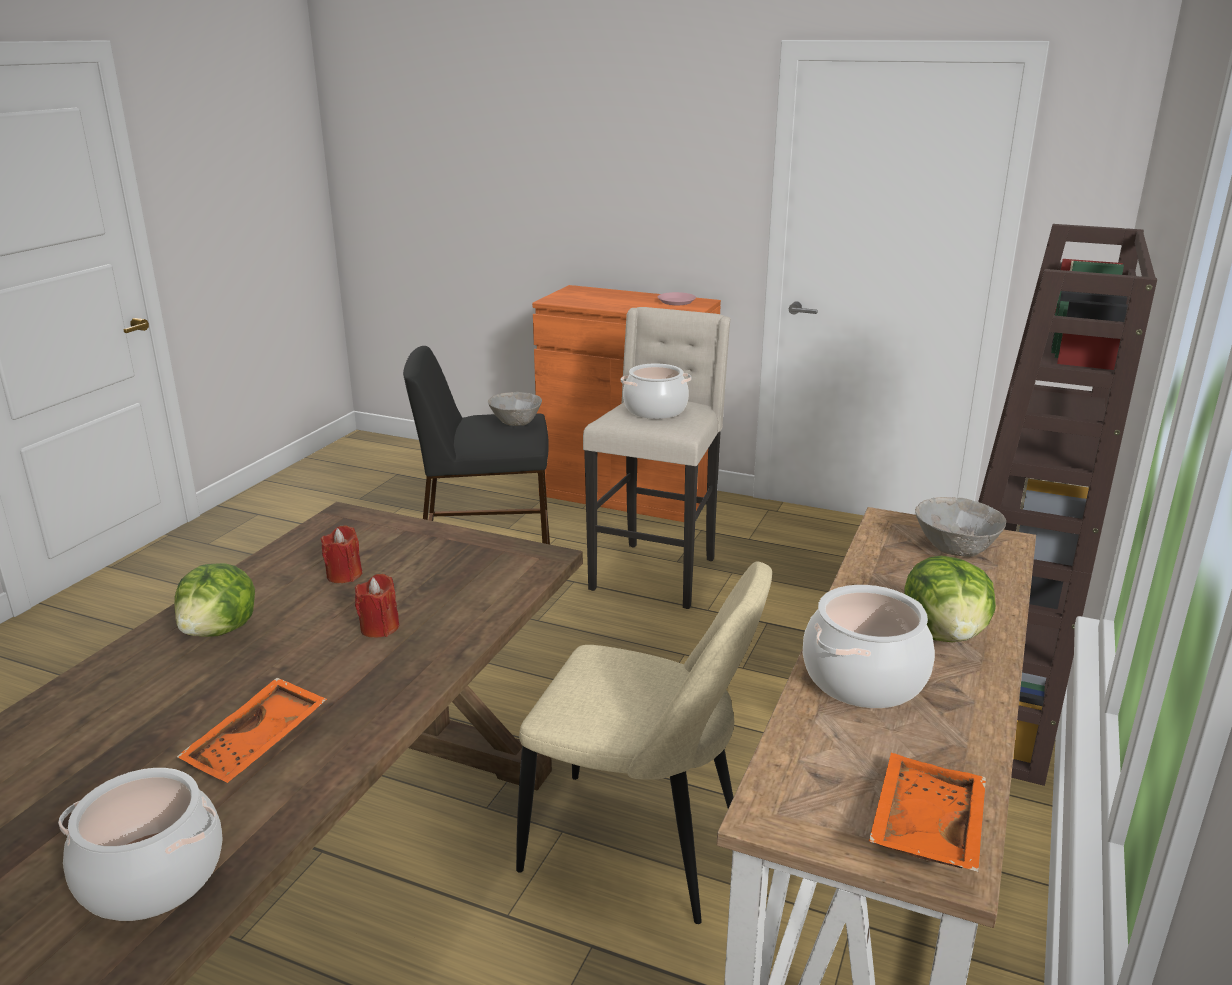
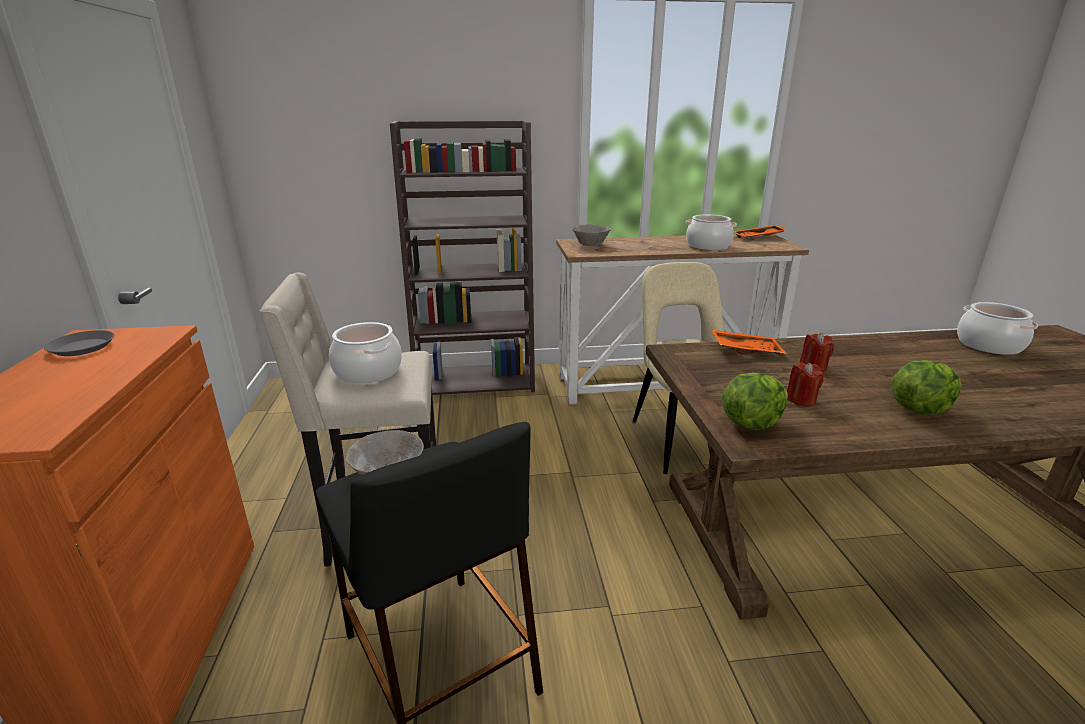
camera: 120 degrees left, 0 degrees up
(258, 744) = (922, 357): orange tray -> orange tray (745, 350)
(676, 301) = (82, 347): pink plate -> grey plate
(945, 634) = (661, 242): lettuce -> lettuce (750, 423)

